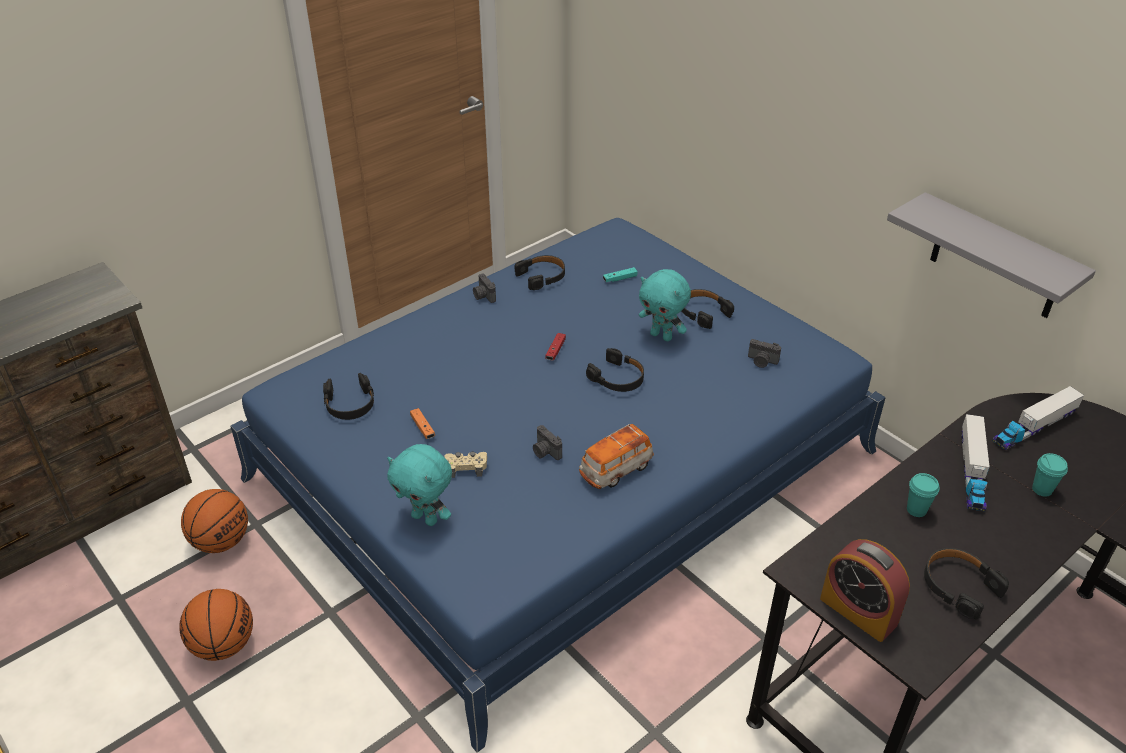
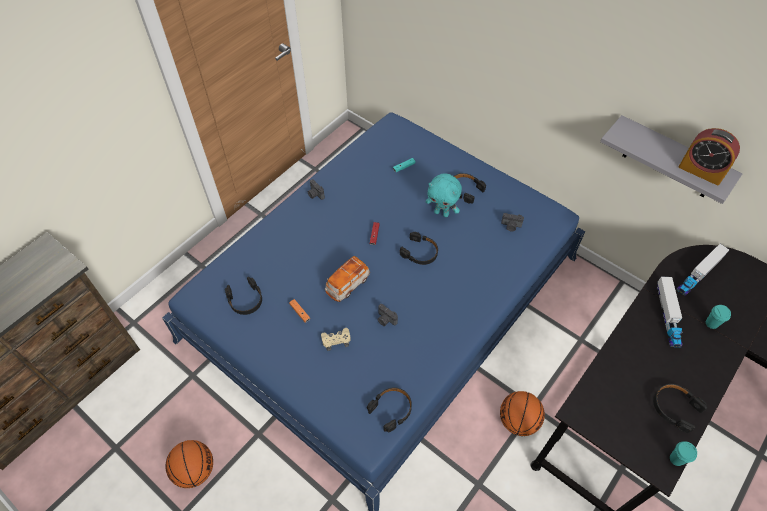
camera: 10 degrees left, 15 degrees up
(221, 541) = (172, 392): basketball -> basketball (518, 420)
(426, 518) = (319, 386): turquoise plush toy -> none
(542, 276) = (351, 172): black headphones -> black headphones (391, 409)
(616, 470) = (434, 327): toy car -> toy car (347, 284)
(858, 611) = (618, 438): alarm clock -> alarm clock (701, 171)
(916, 510) = (639, 352): turquoise cup -> turquoise cup (676, 459)

